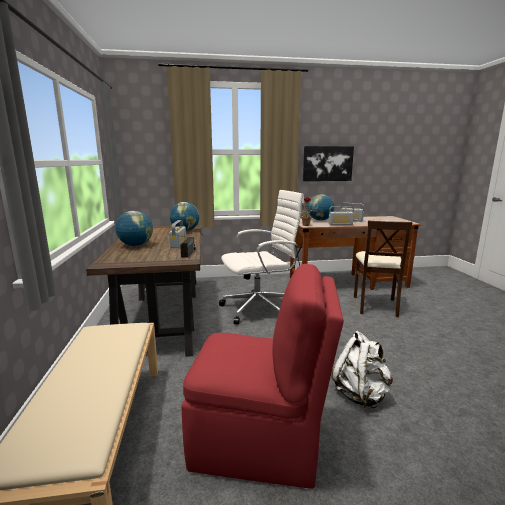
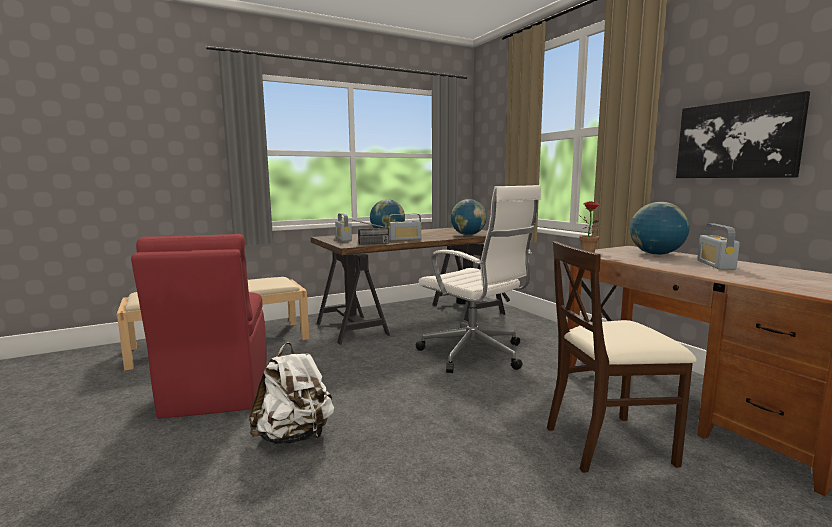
camera: 70 degrees right, 5 degrees down
(340, 224) = (643, 262): radio -> radio (343, 239)

